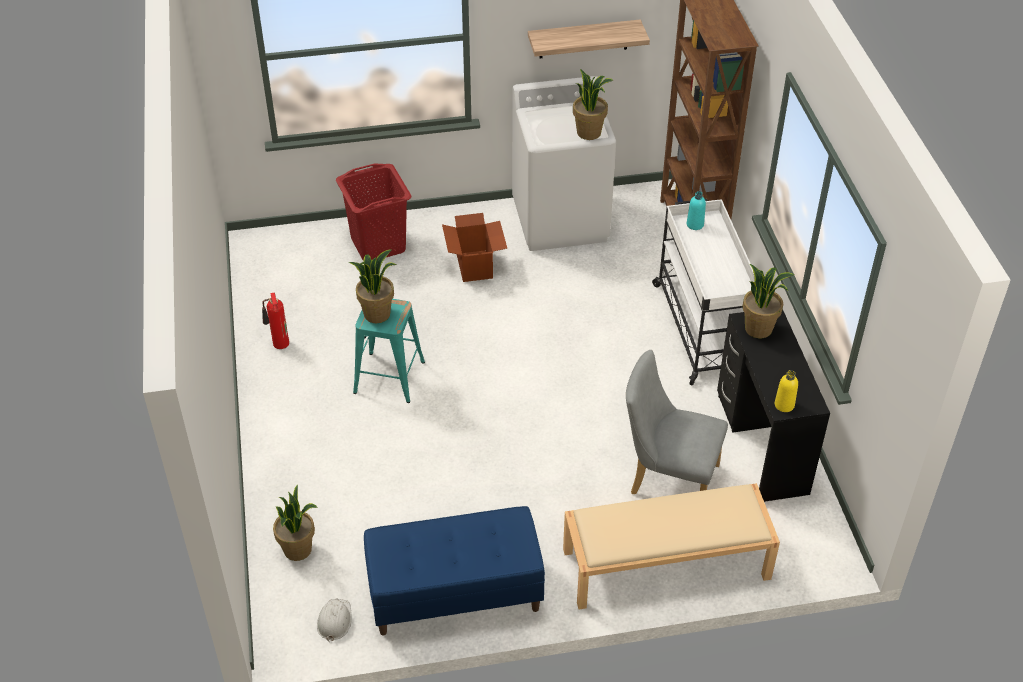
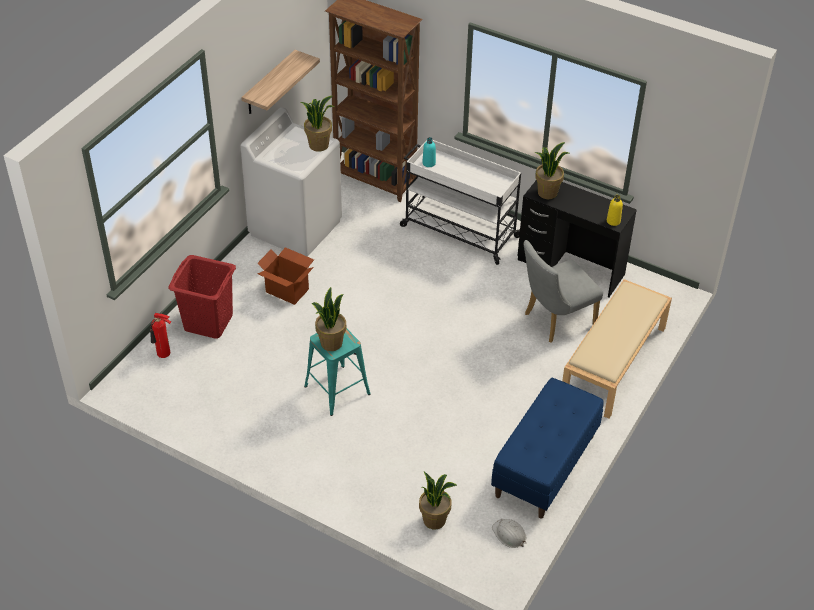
camera: 50 degrees left, 0 degrees up
(279, 345) = (242, 426): fire extinguisher -> fire extinguisher (163, 354)

